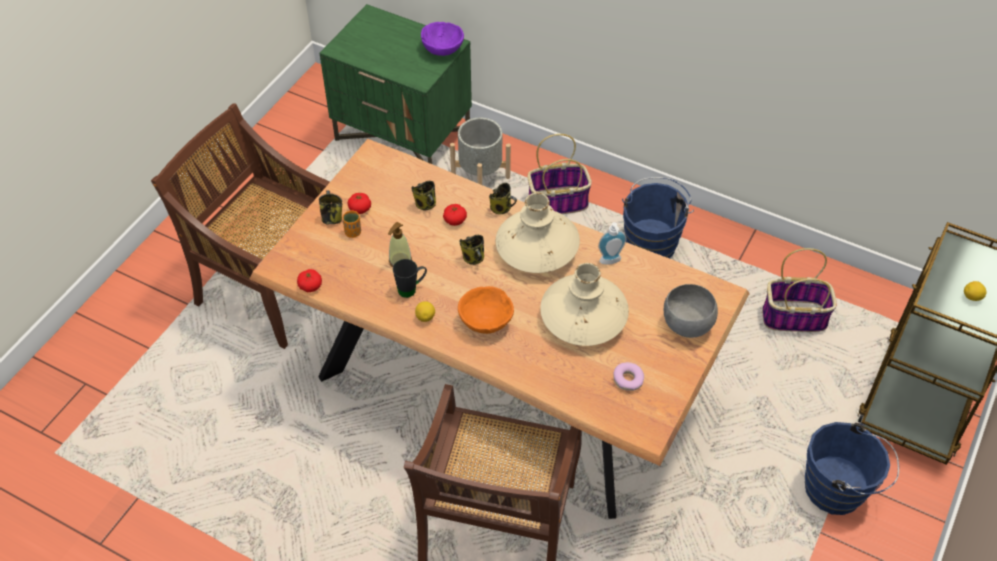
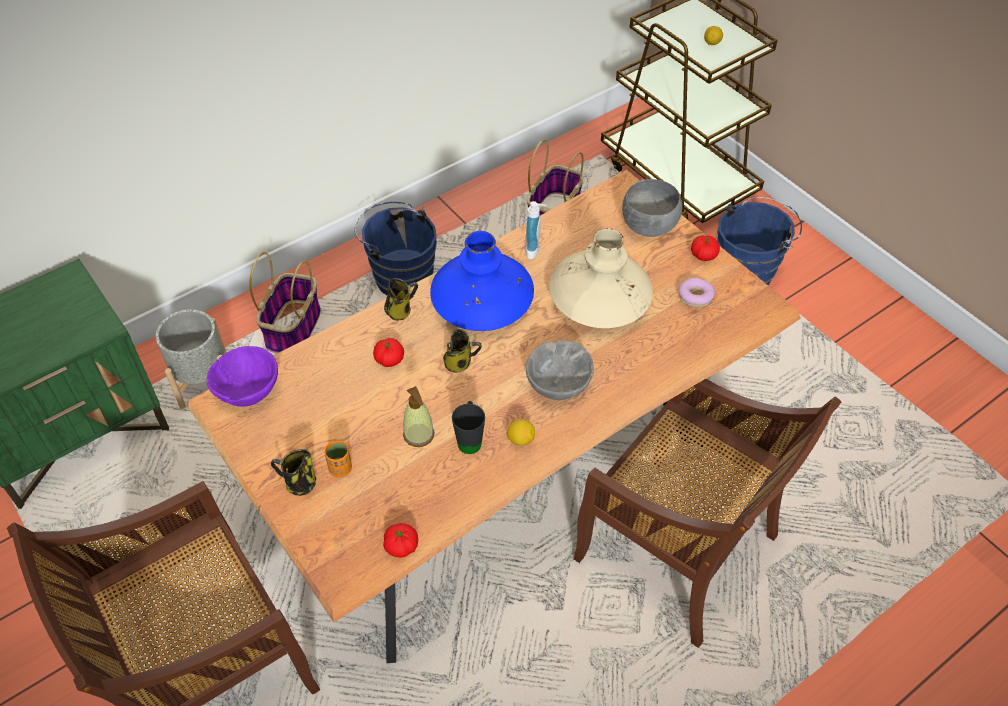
camera: 65 degrees left, 0 degrees up
(360, 209) = (305, 448): tomato -> tomato (703, 255)
(426, 205) = (346, 378): mug -> none
(442, 50) = (69, 289): purple bowl -> purple bowl (248, 392)
(486, 321) = (558, 384): orange bowl -> grey bowl
(537, 250) = (482, 303): beige vase -> blue vase

